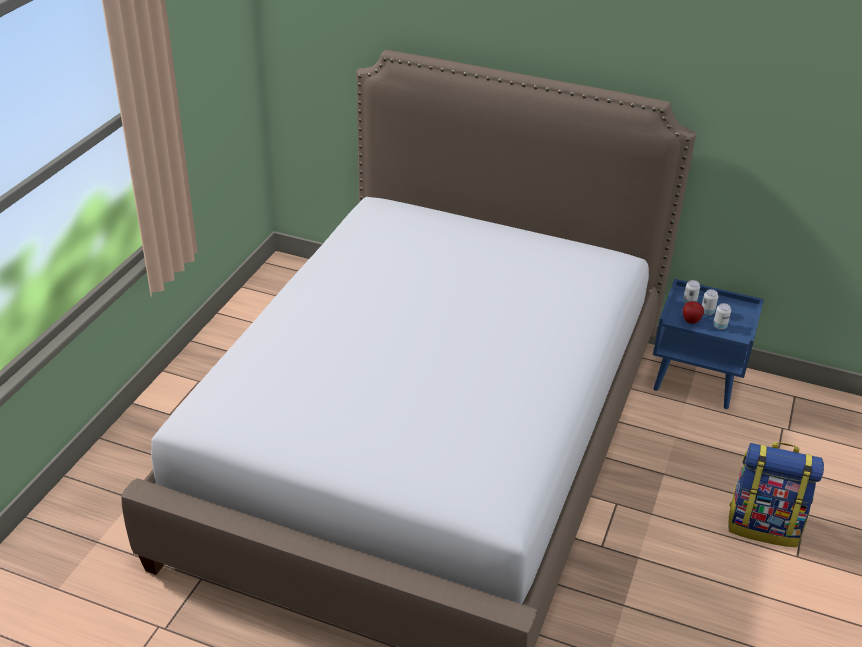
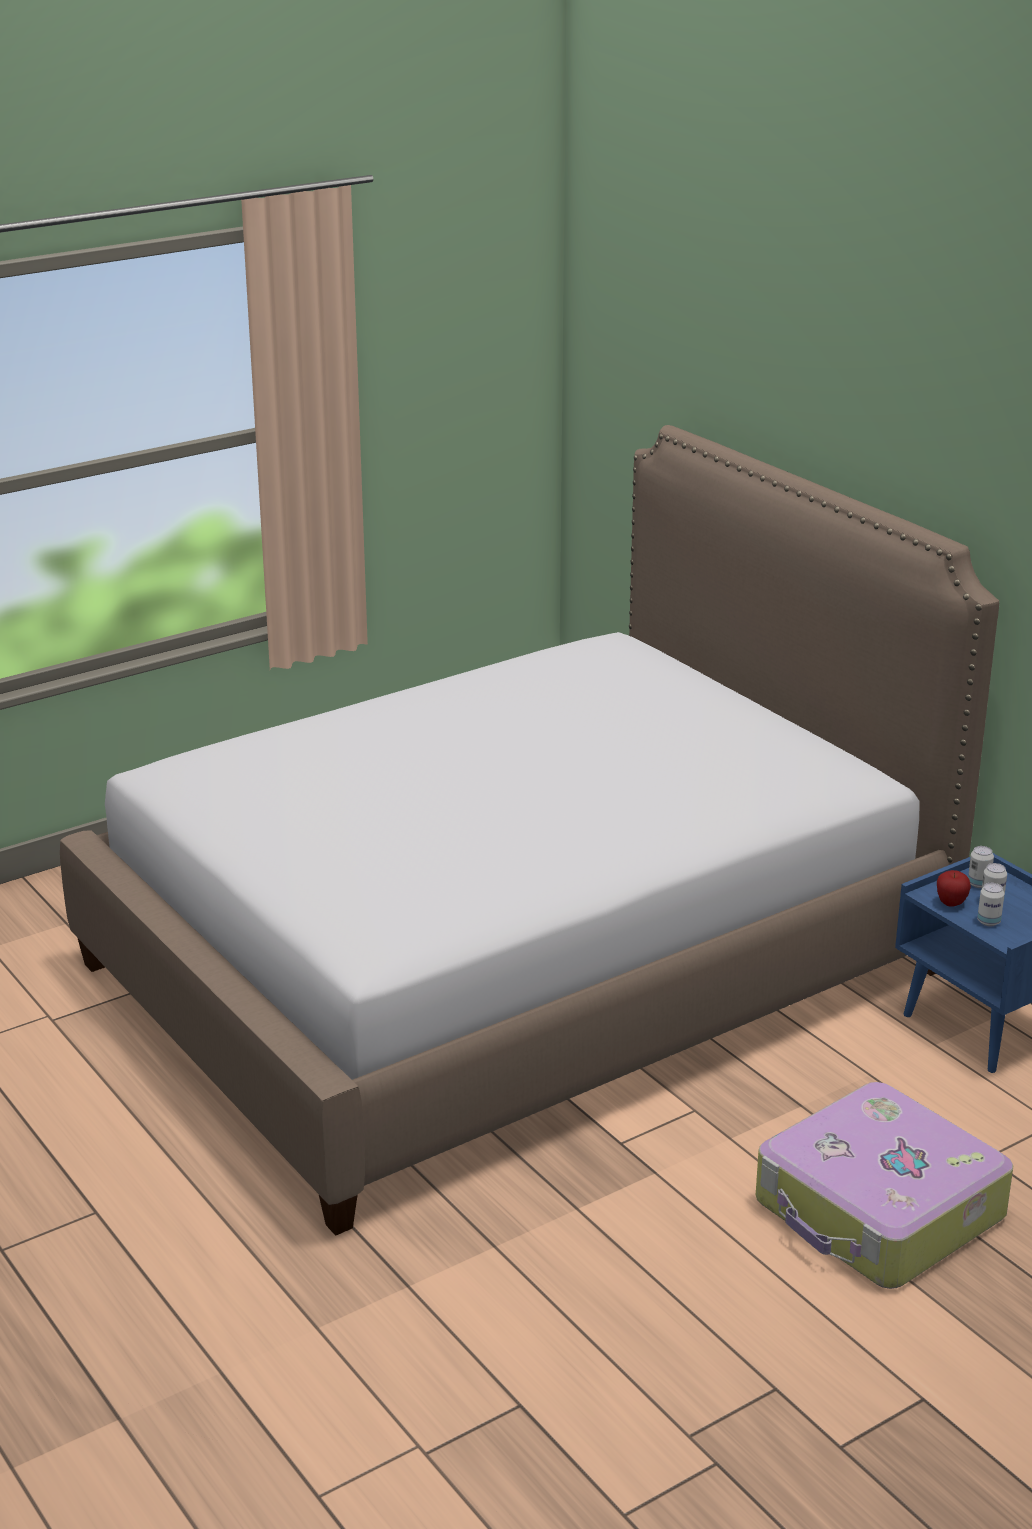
camera: 35 degrees right, 10 degrees down
(764, 525) = (879, 1211): backpack -> suitcase

